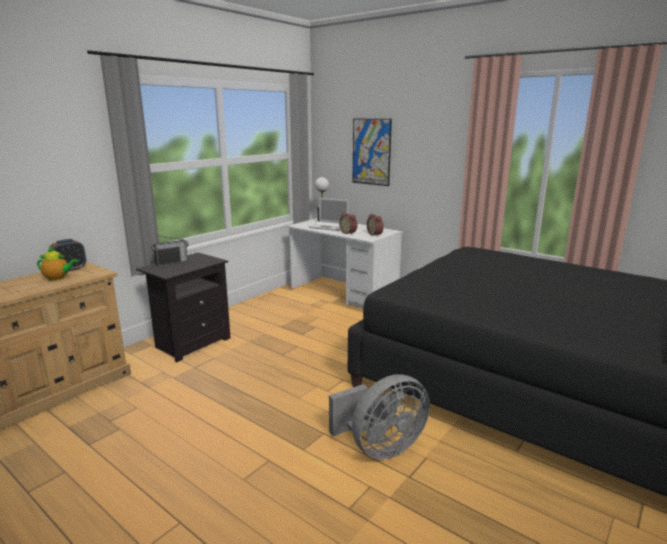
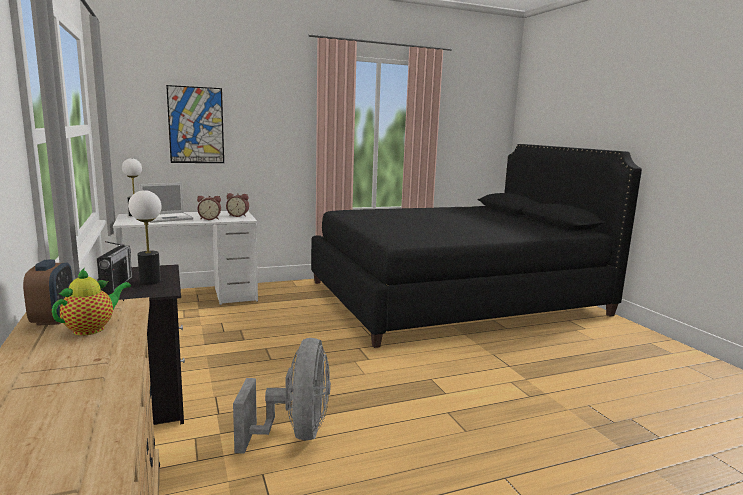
camera: 60 degrees left, 5 degrees down
(184, 266) = (150, 281): none -> table lamp
(380, 448) = (469, 364): grey fan -> grey fan (295, 433)

